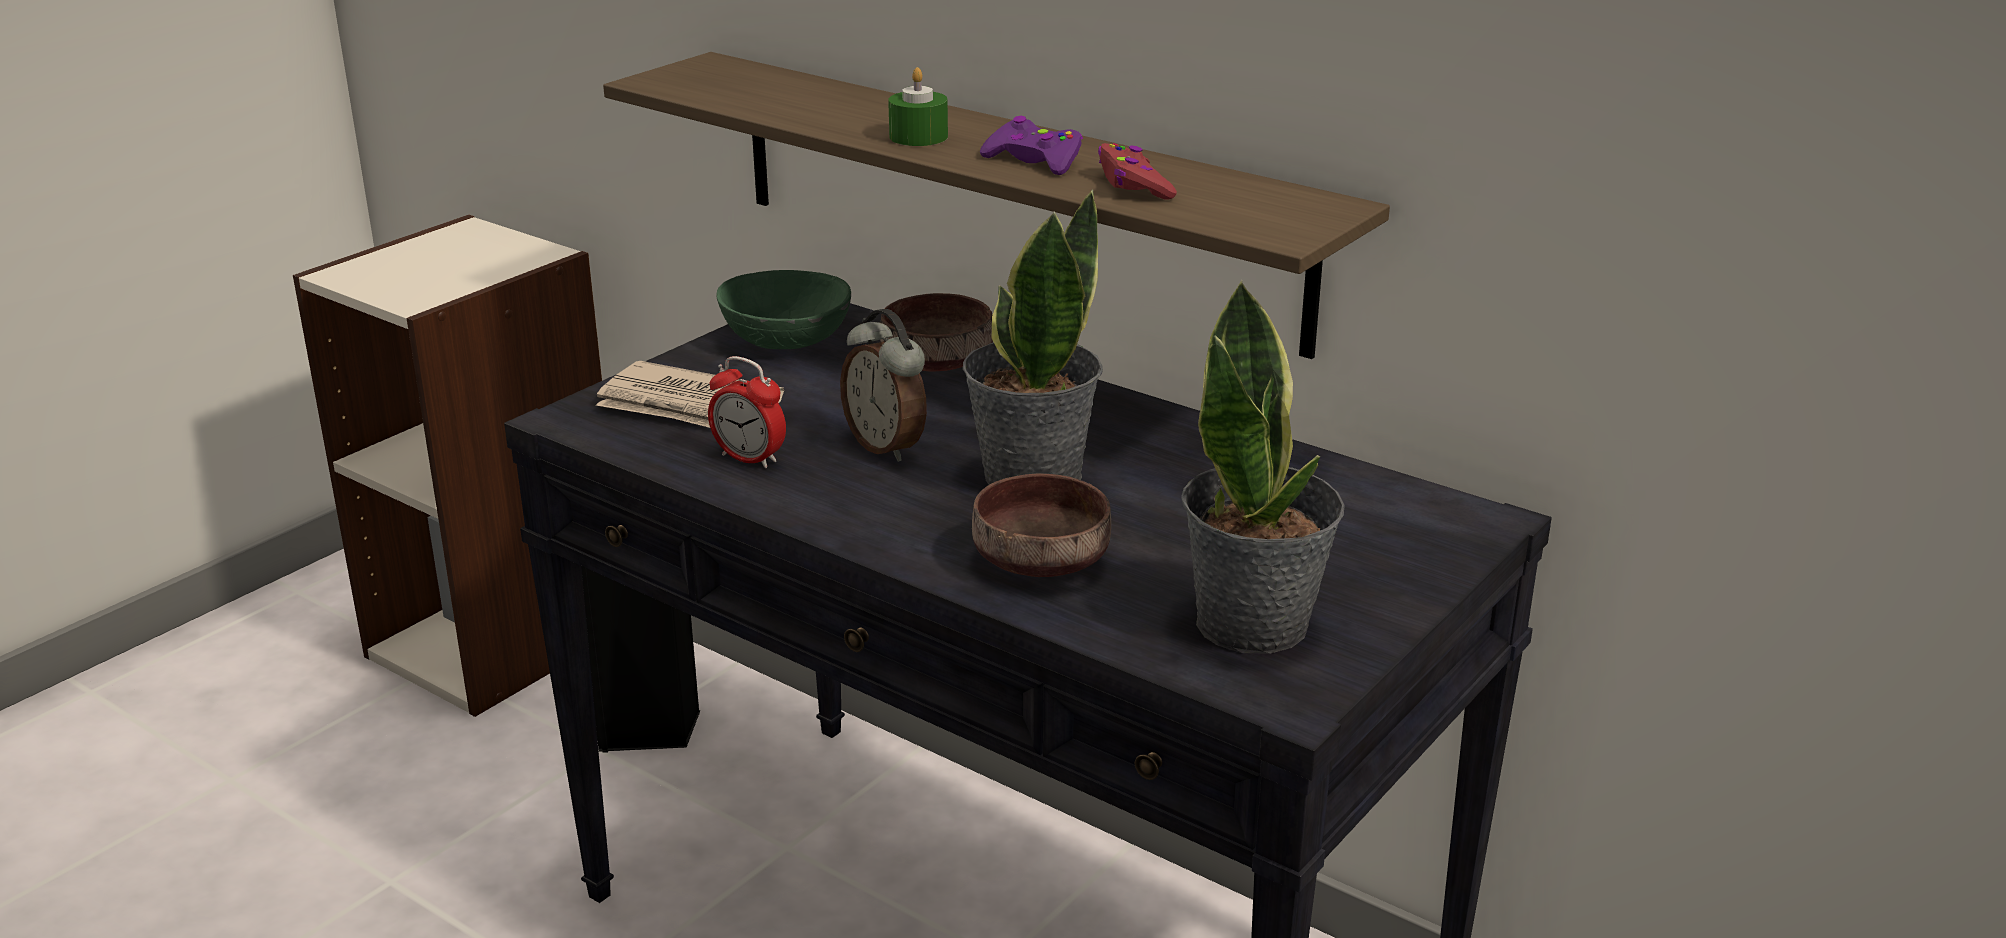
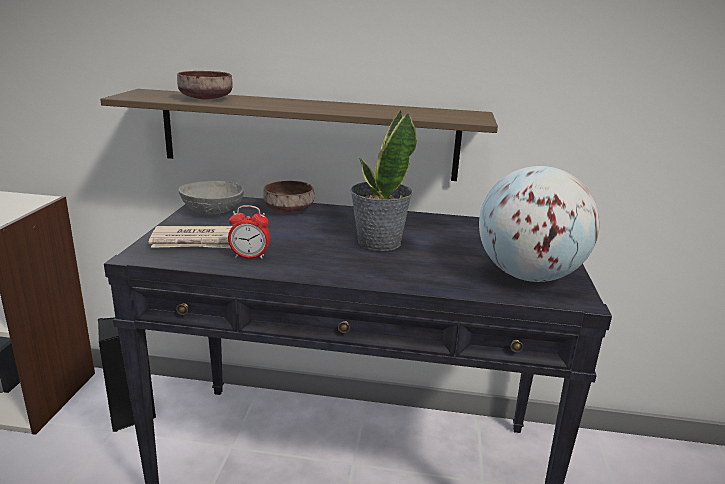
camera: 30 degrees left, 5 degrees down
(785, 339) = (212, 211): green bowl -> grey bowl
(887, 446) = (306, 241): alarm clock -> none
(918, 136) = (282, 105): green candle -> none
(1034, 160) = (343, 108): purple game controller -> none
(1044, 559) = (423, 270): brown bowl -> brown bowl (207, 98)
(1134, 185) = (396, 112): red game controller -> none
(1254, 623) = (528, 276): potted plant -> globe

